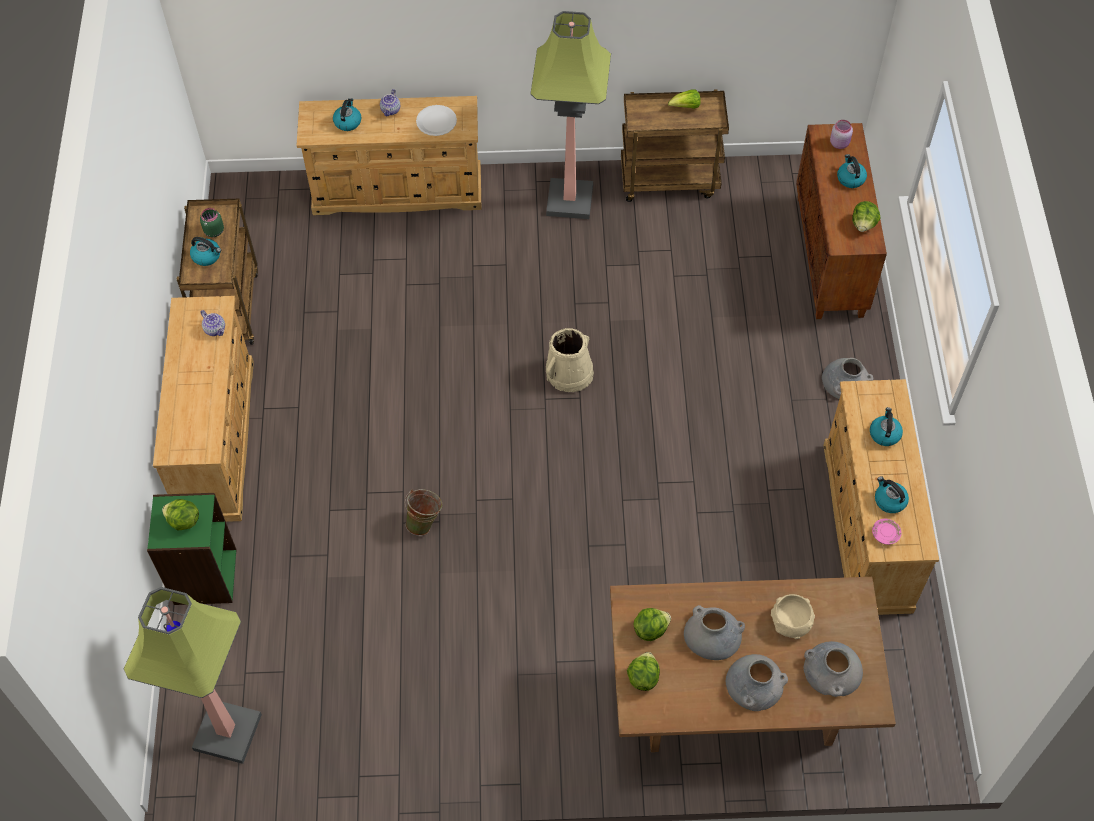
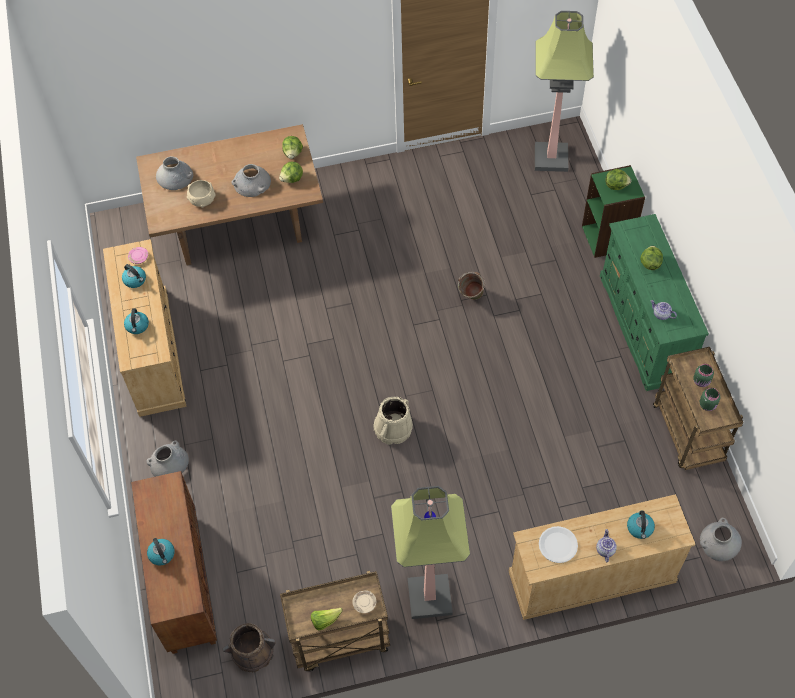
camera: 170 degrees right, 0 degrees up
(207, 256) = (701, 381): kettle -> green jar
(217, 439) = (644, 327): beige dresser -> green dresser
(644, 114) = (364, 603): none -> beige plate
(755, 683) = (223, 162): grey vase -> grey vase (719, 542)
(760, 184) = (252, 652): none -> brown bucket
(839, 143) = (172, 594): pink jar -> none
(863, 224) = (150, 507): lettuce -> lettuce (650, 263)

